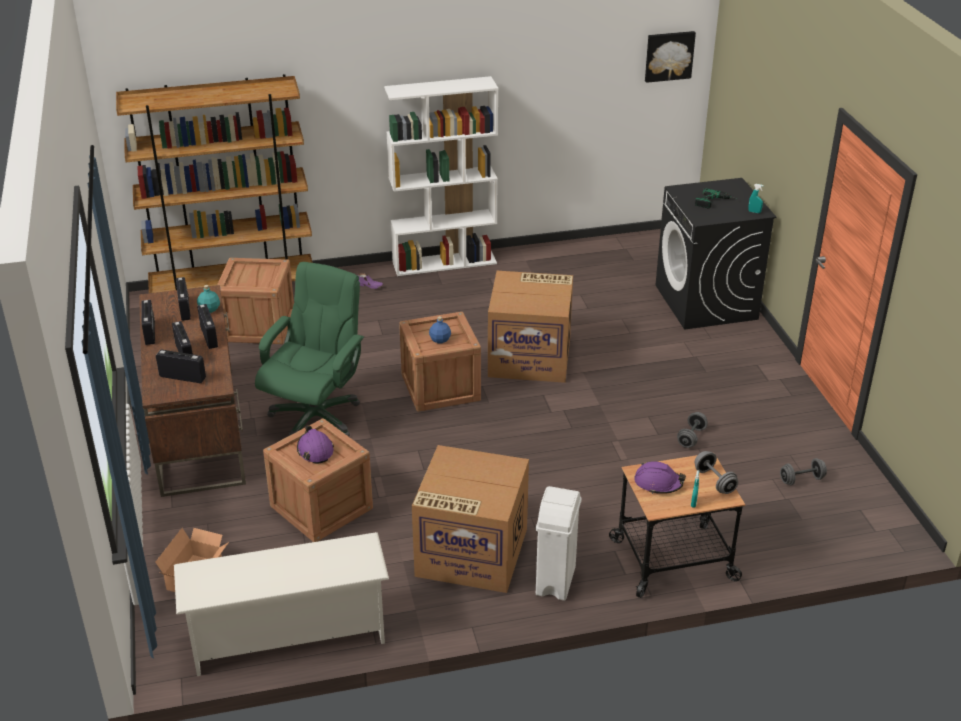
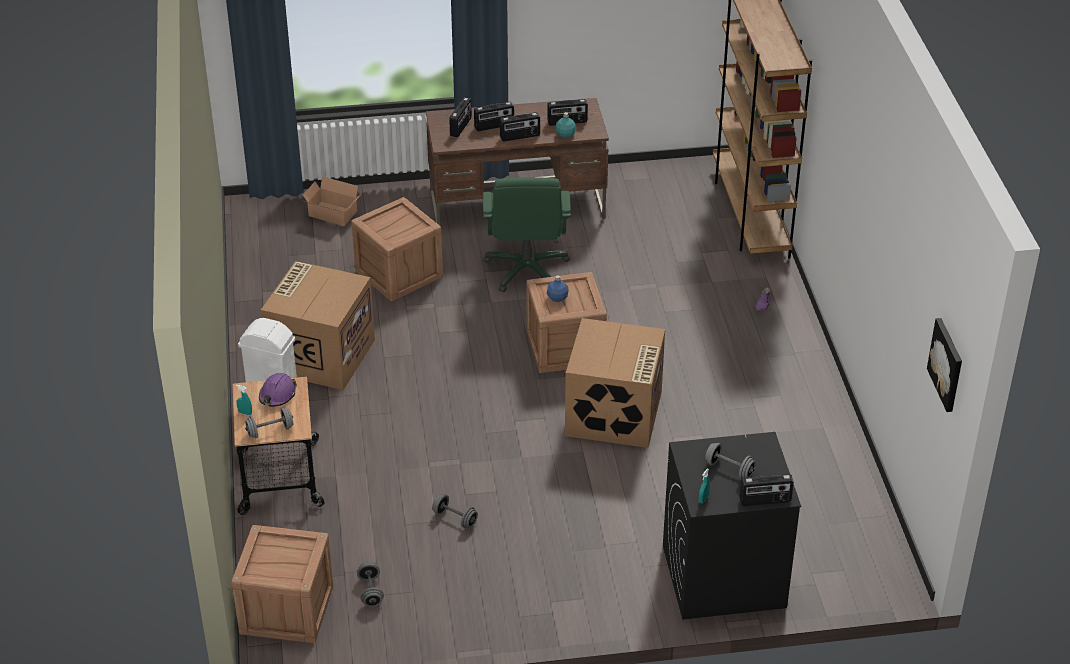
camera: 95 degrees right, 5 degrees up
(150, 333) = (531, 107): radio -> radio (765, 501)
(259, 326) = (684, 232): crate -> crate (286, 610)
(288, 636) = (256, 259): white shoe rack -> none
(315, 417) = (527, 269): green office chair -> green office chair turned 60 degrees clockwise
(315, 450) = (398, 224): purple hard hat -> none
(445, 262) = (815, 361): white bookcase -> none
(716, 202) = (729, 469): power drill -> grey dumbbell

